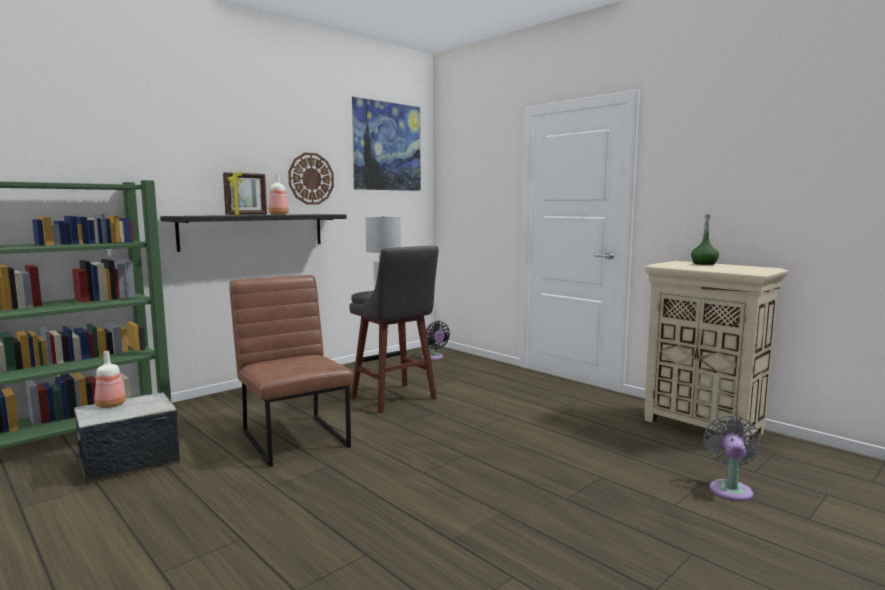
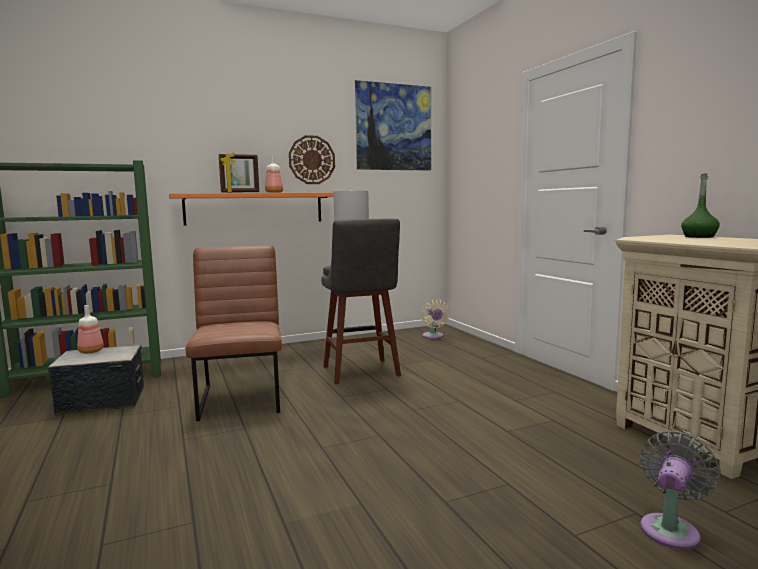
camera: 20 degrees right, 0 degrees up
(254, 231) = (255, 208): black shelf -> orange shelf
(433, 358) = (433, 336): black fan -> beige fan

